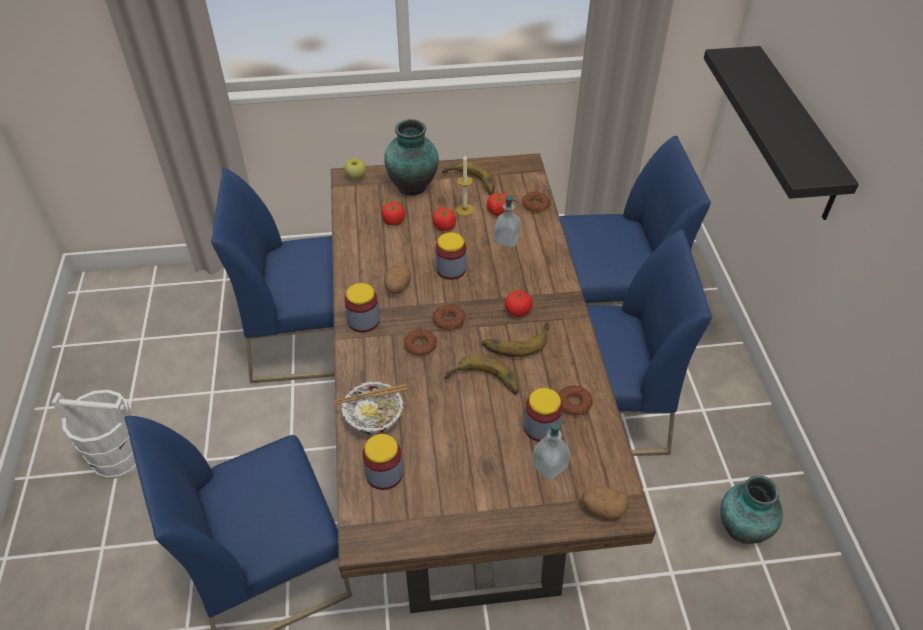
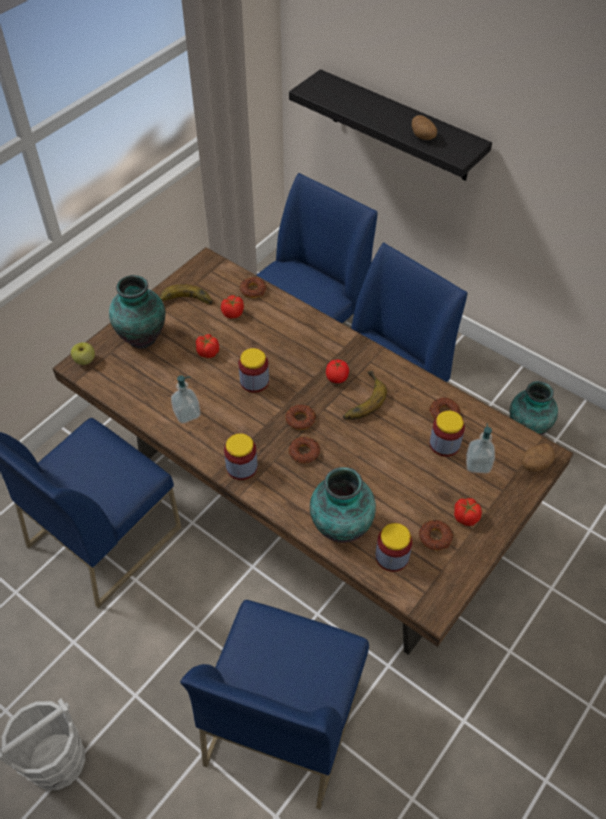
camera: 45 degrees left, 5 degrees up
(374, 419) = (339, 528): bowl -> vase
(393, 221) = (163, 375): tomato -> tomato (465, 517)
(397, 287) = (233, 423): potato -> potato (423, 137)
(436, 490) = (435, 537): none -> donut
(464, 209) = (206, 328): candle -> none
(483, 384) = (377, 445): banana -> none
(506, 240) = (266, 331): soap dispenser -> soap dispenser (187, 414)

